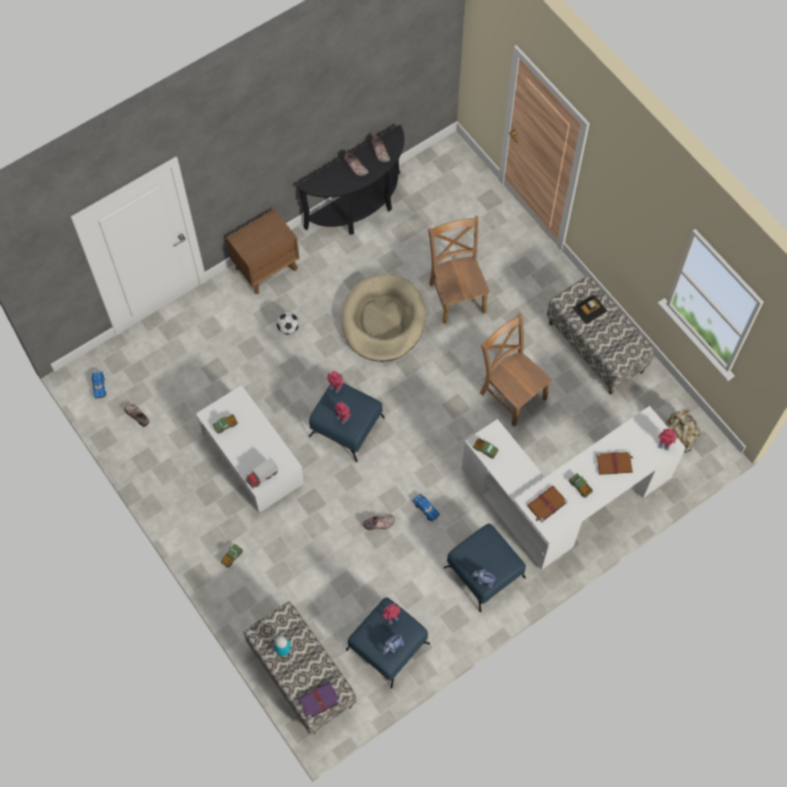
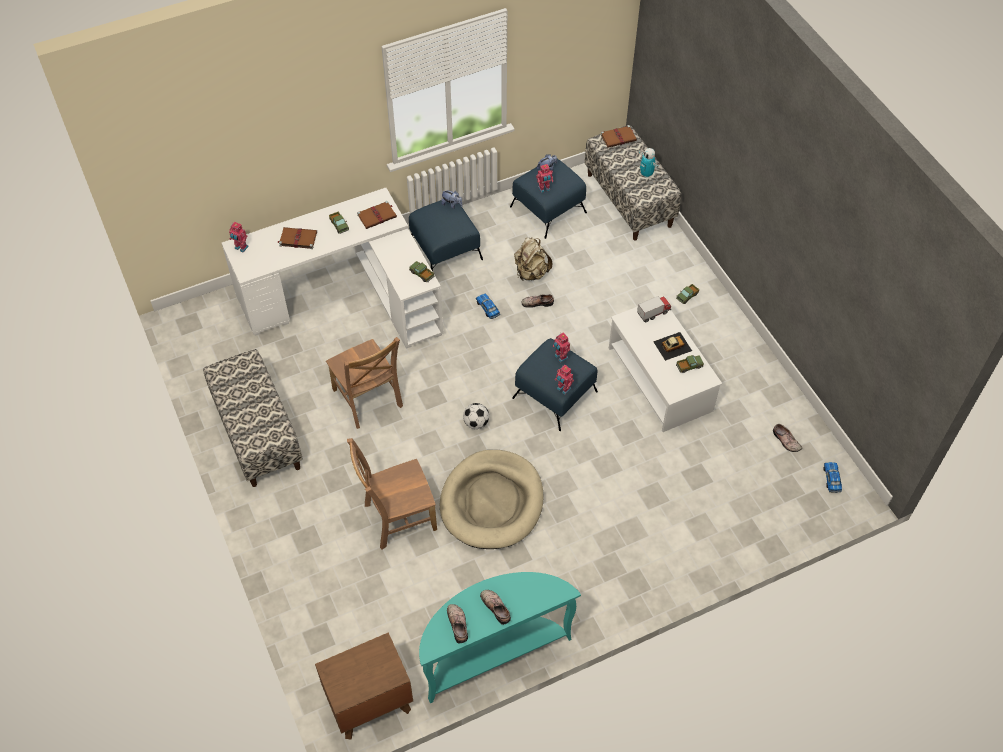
camera: 170 degrees left, 10 degrees down
(266, 268) = (625, 591): brown nightstand -> brown nightstand (369, 703)
(288, 328) = (606, 511): football -> football (476, 423)
(319, 701) = (619, 137): purple book -> brown book
(360, 210) = (492, 652): black console table -> turquoise console table
(457, 295) = (397, 518): brown chair -> brown chair turned 75 degrees clockwise
(590, 309) = (255, 420): toy car -> toy car (672, 346)
(678, 436) = (210, 334): beige backpack -> beige backpack (531, 272)

